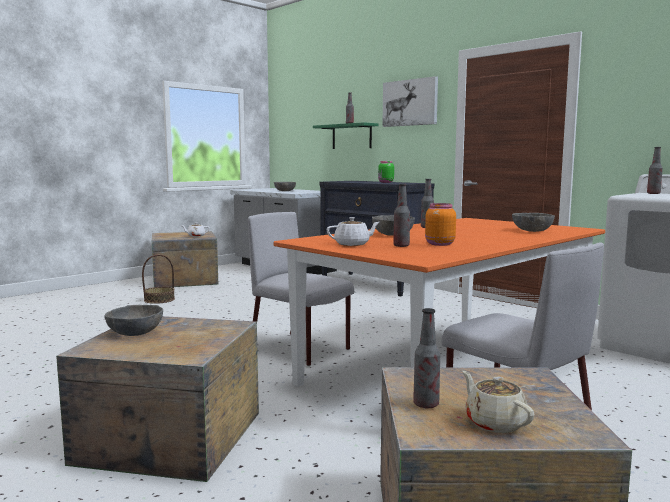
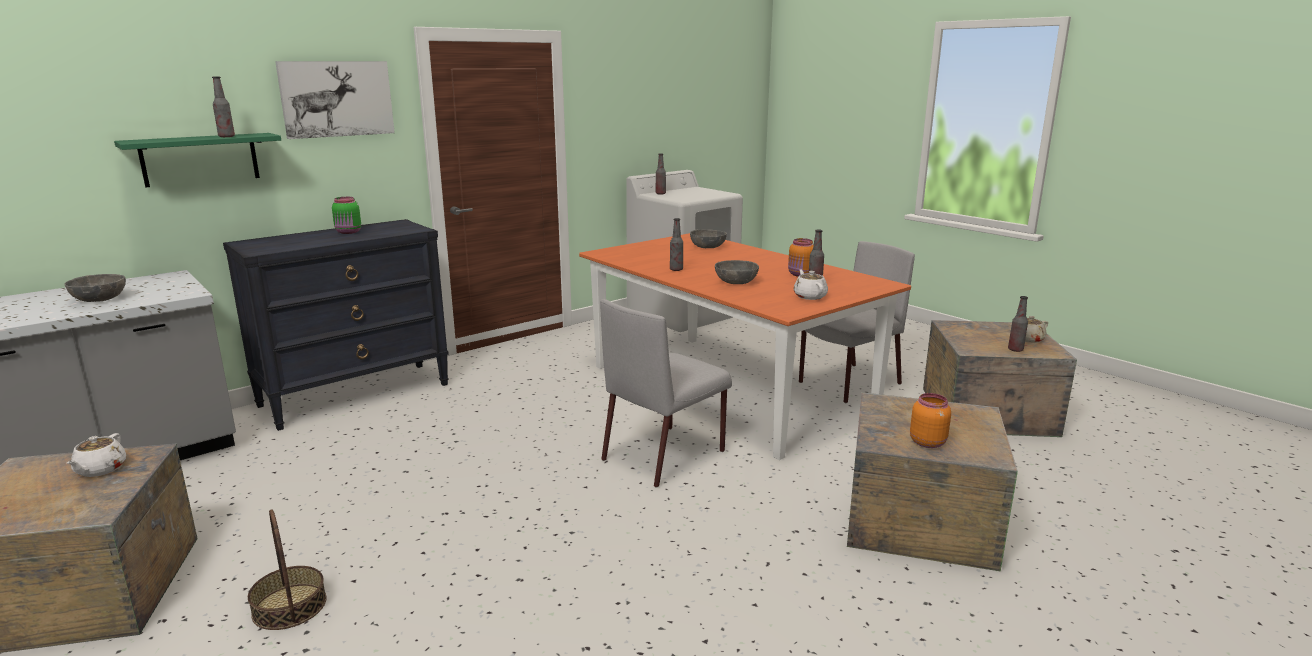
camera: 85 degrees left, 10 degrees up
(136, 333) = (927, 442): grey bowl -> orange jar

